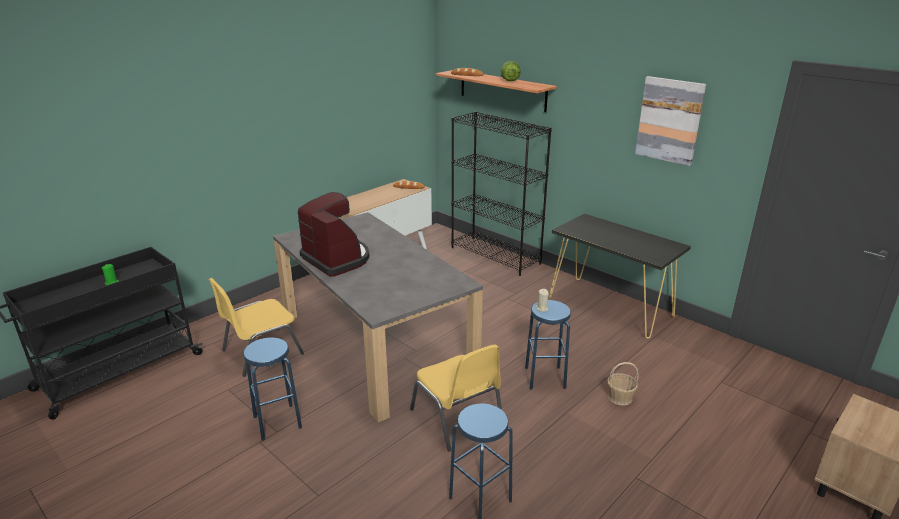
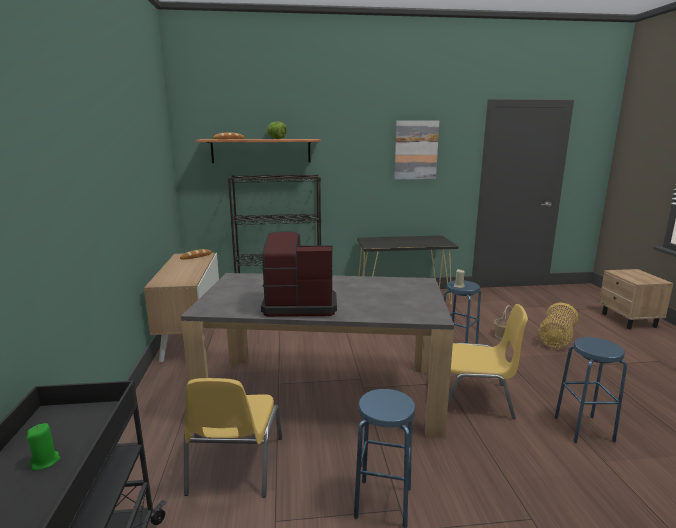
camera: 50 degrees left, 10 degrees down
(670, 436) = (555, 339): none -> basket

